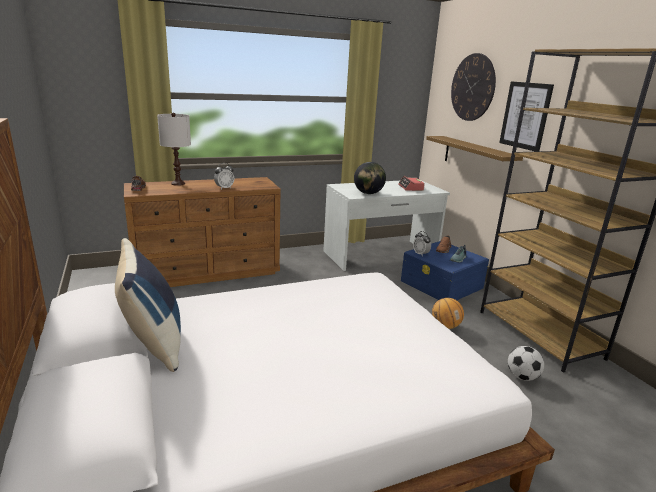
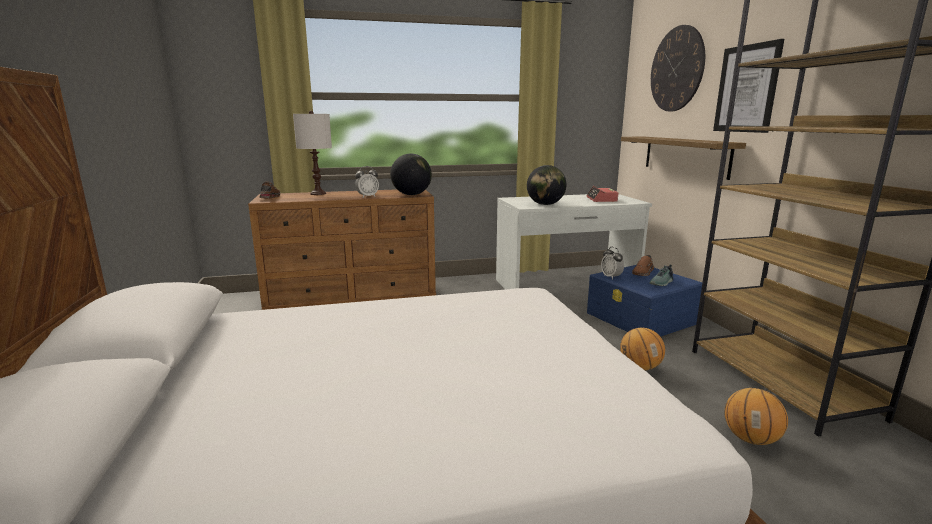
camera: 10 degrees right, 5 degrees down
(153, 343) = (204, 356): blue pillow -> none
(260, 186) = (411, 195): none -> globe
(522, 376) = (750, 439): football -> basketball

